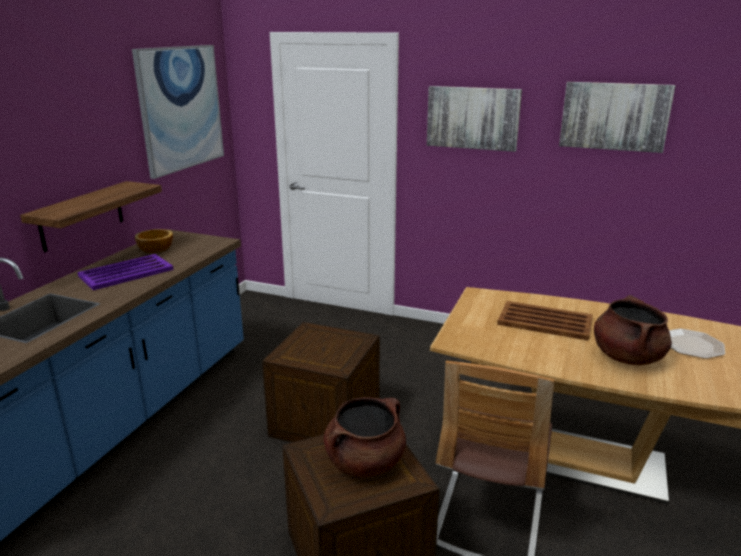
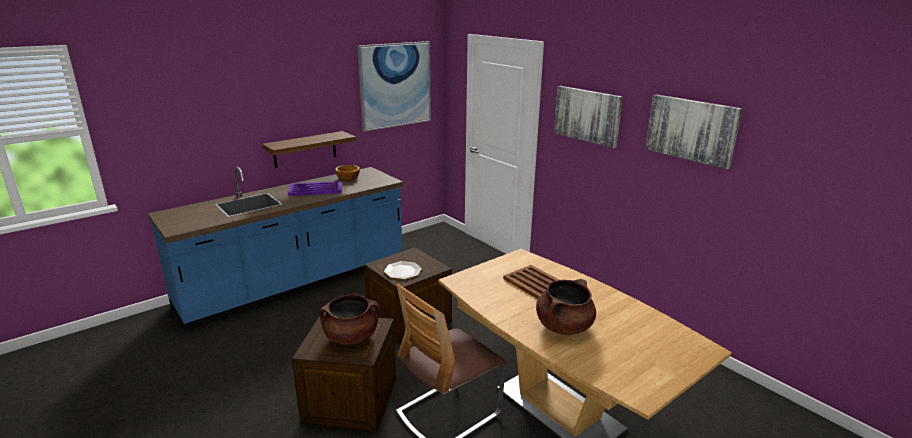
camera: 30 degrees right, 0 degrees up
(692, 345) = (632, 335): plate -> plate (403, 271)

